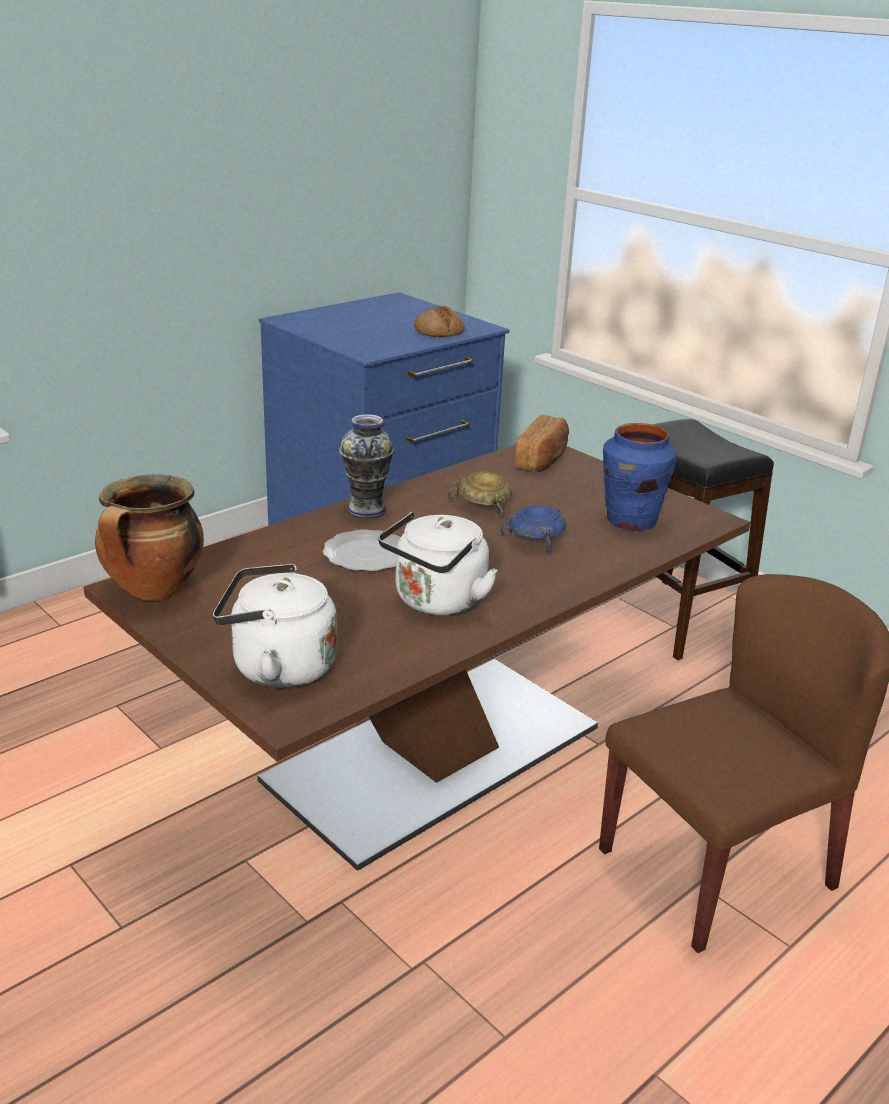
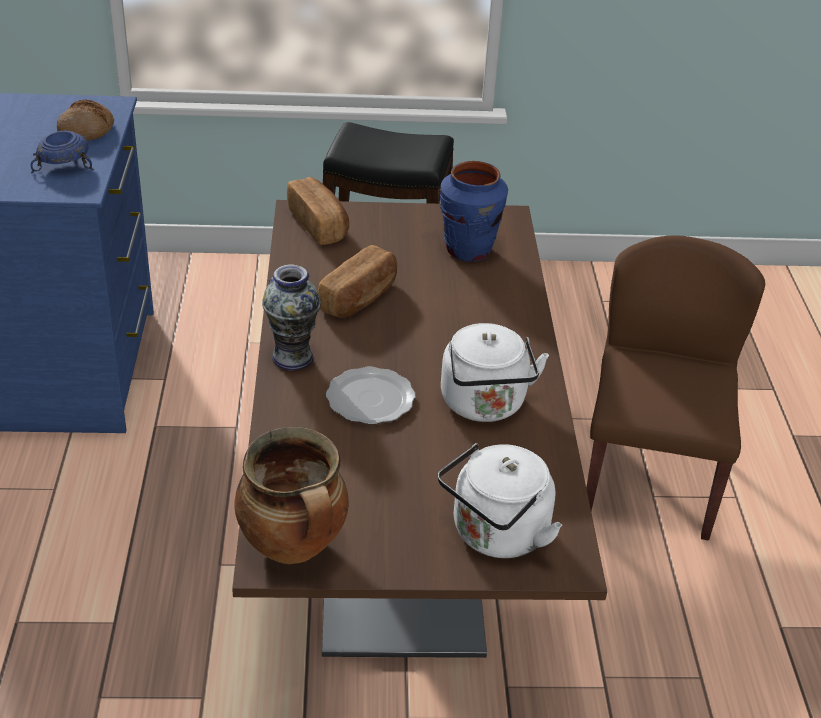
camera: 50 degrees left, 10 degrees up
(482, 505) = (360, 298): beige bowl -> bread
(537, 541) = (448, 307): blue bowl -> blue bowl (65, 164)

